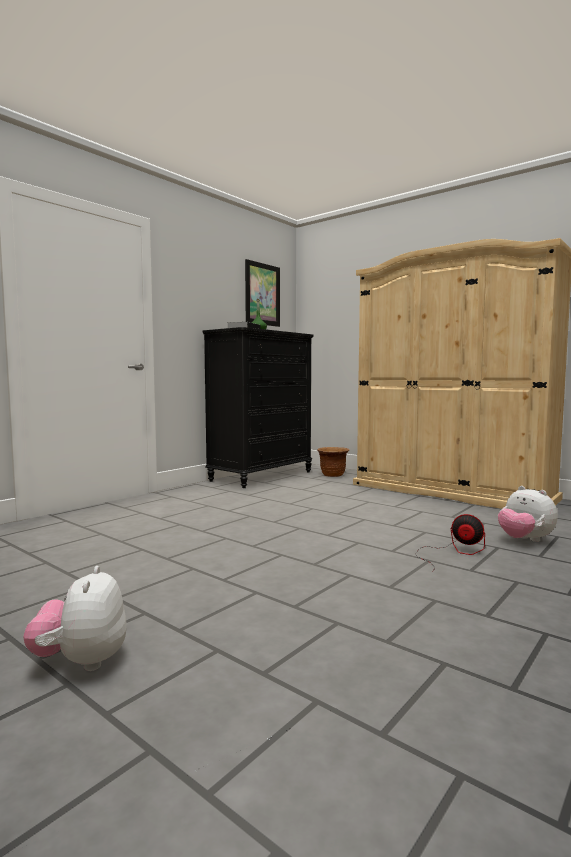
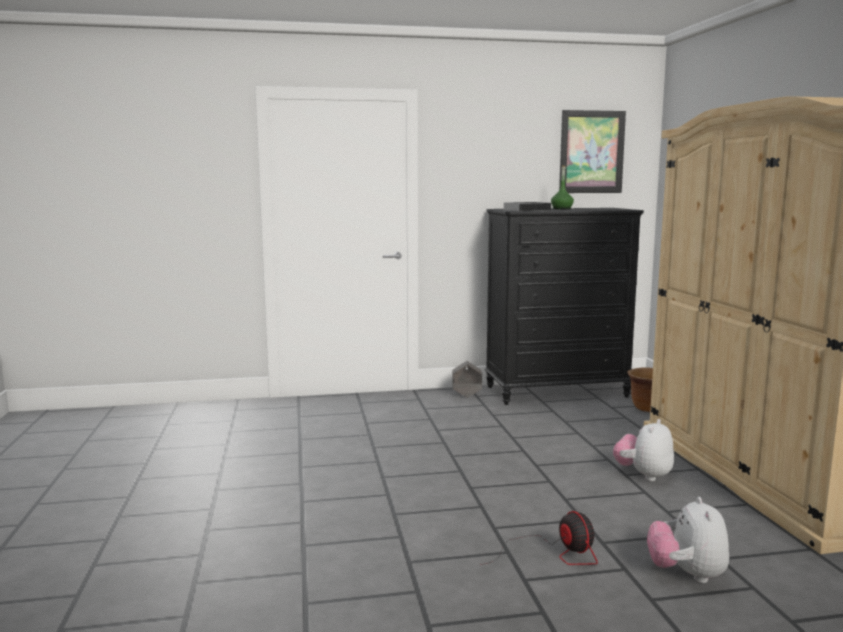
camera: 40 degrees right, 5 degrees up
(81, 662) = (131, 528): plush toy -> plush toy (643, 475)
(205, 488) = (466, 395): none -> grey planter

